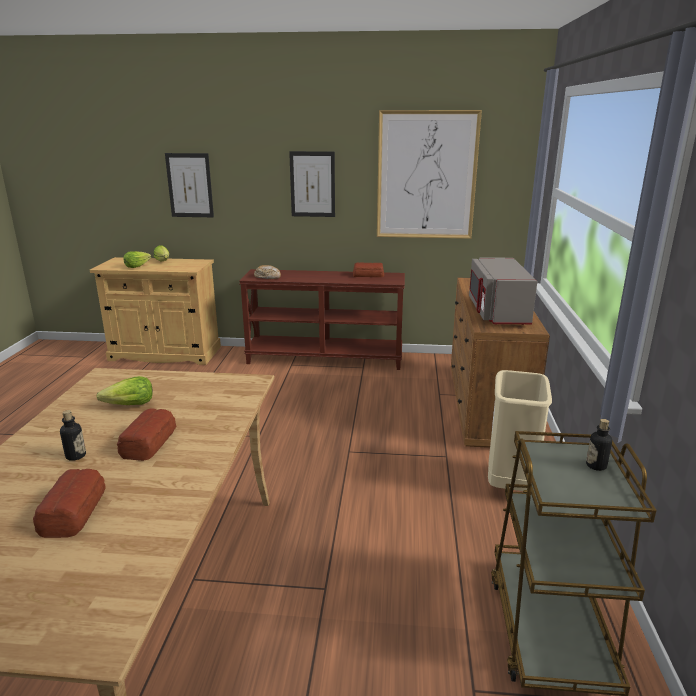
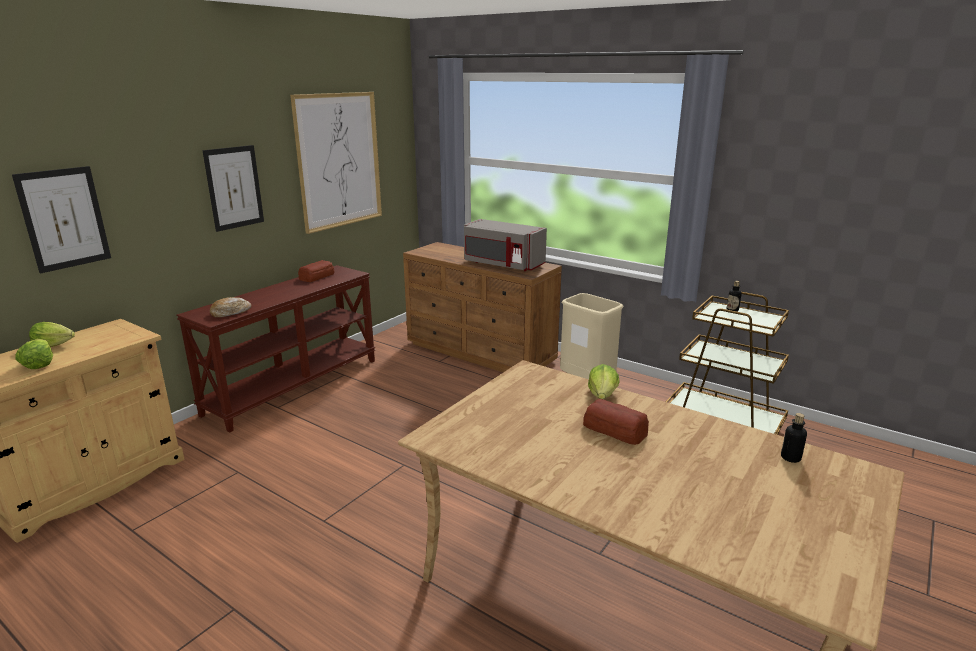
camera: 60 degrees left, 0 degrees up
(72, 512) = (717, 474): bread -> none
(76, 456) = (617, 466): bottle -> bottle (790, 458)
(130, 405) = (527, 430): lettuce -> lettuce (602, 395)

